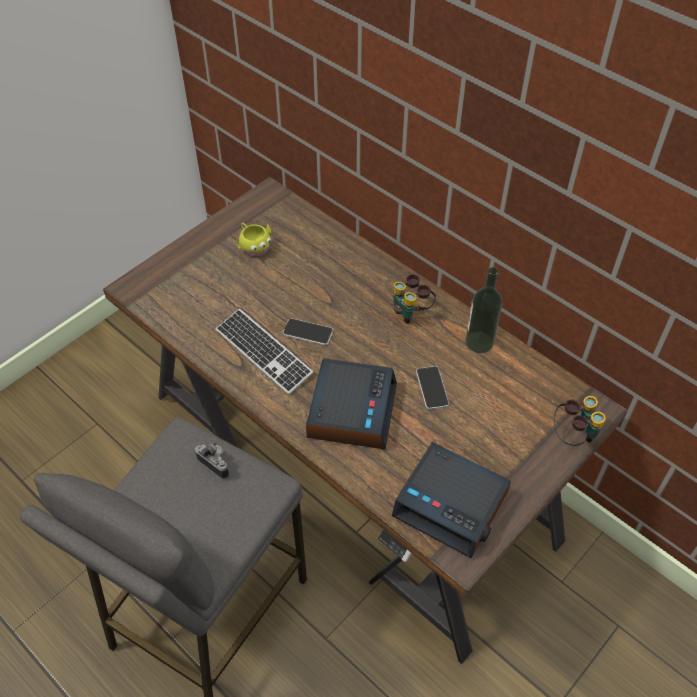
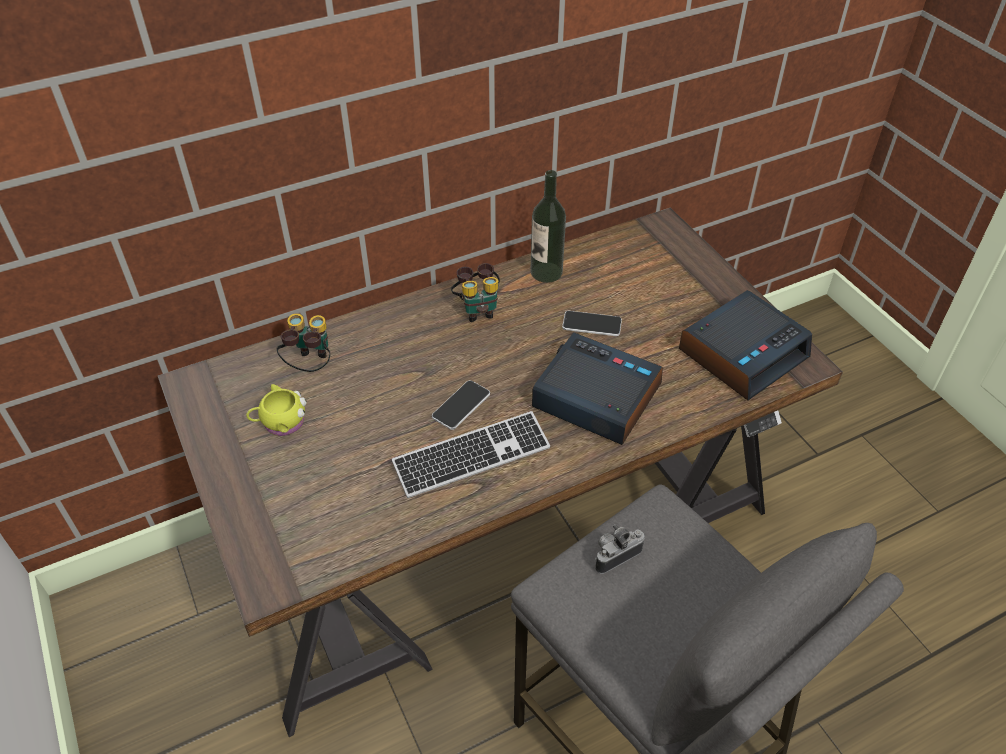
camera: 70 degrees left, 5 degrees down
(573, 435) = (687, 248): binoculars -> binoculars (310, 366)

